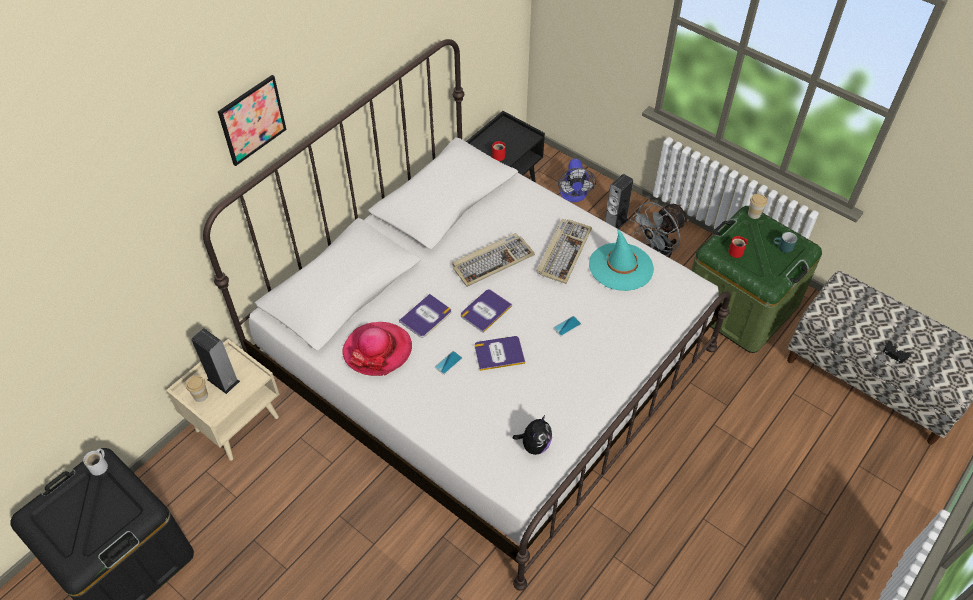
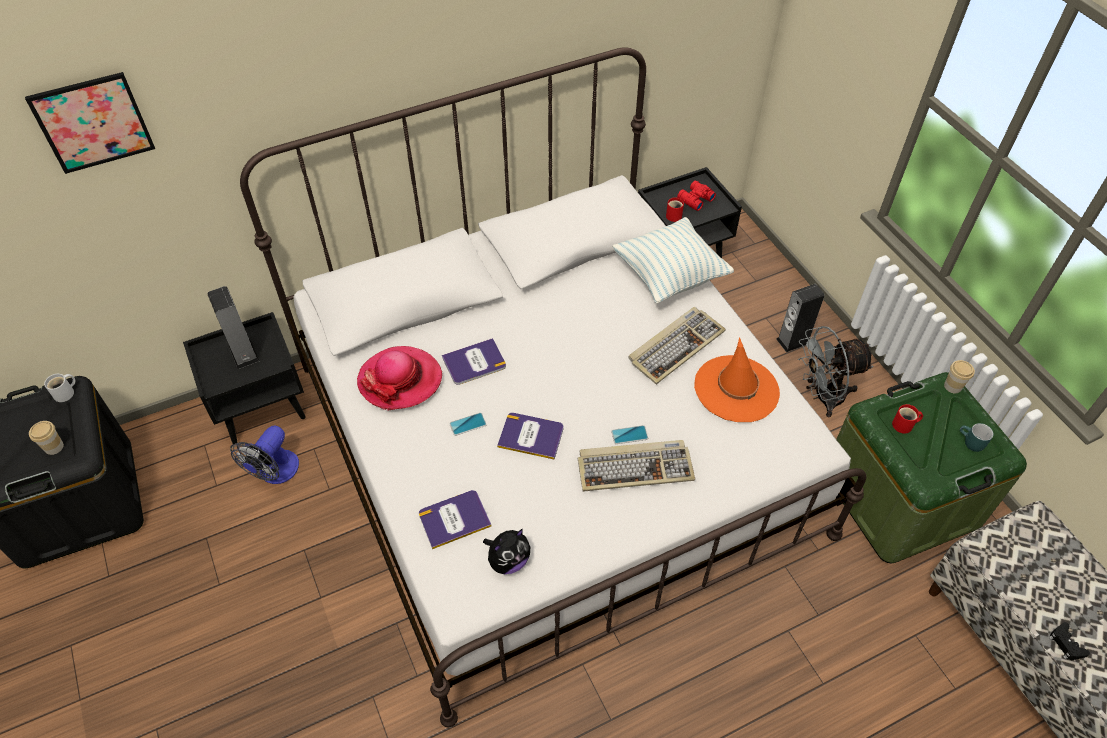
camera: 25 degrees right, 0 degrees up
(200, 395) = (213, 361): cup -> cup (54, 447)
(237, 423) = (262, 408): beige nightstand -> black nightstand
(252, 120) = (329, 62): picture -> picture (93, 122)
(485, 311) = (544, 381): book -> book (454, 519)
(492, 261) = (586, 327): keyboard -> keyboard (635, 467)
(506, 138) = (694, 199): none -> red binoculars
(530, 202) = (669, 276): none -> pillow
(574, 196) = (758, 294): fan -> fan (275, 473)
(621, 267) = (736, 389): turquoise hat -> orange hat

